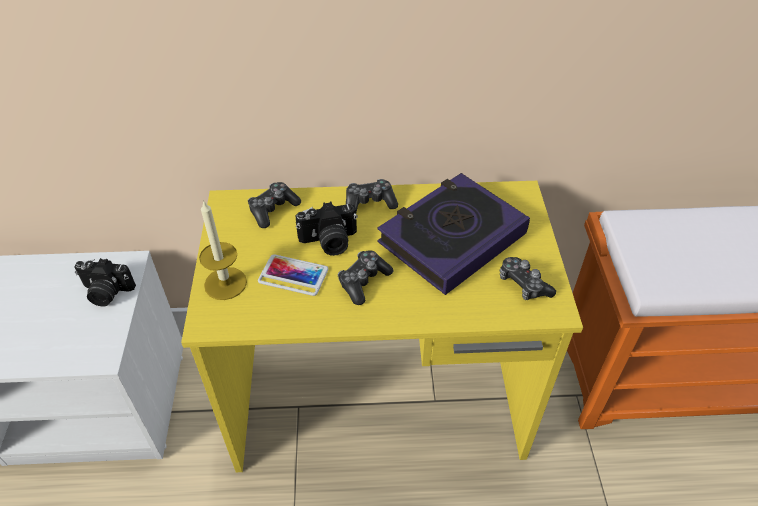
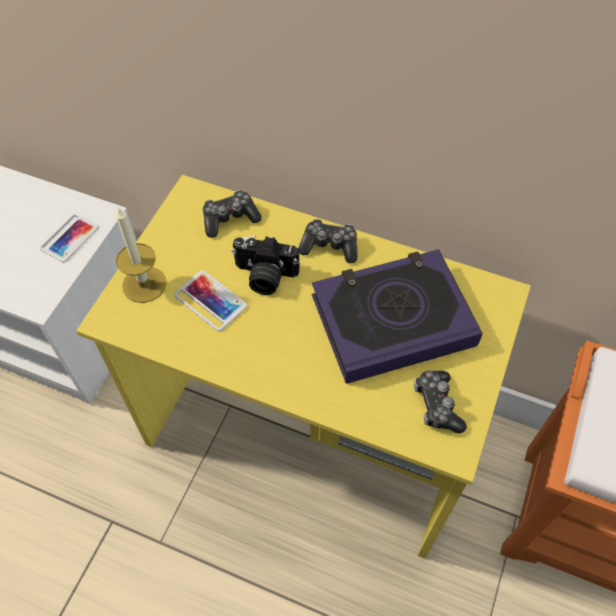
camera: 25 degrees right, 10 degrees up
(106, 292) = (69, 238): camera -> phone
(363, 281) = (274, 334): game controller -> none

